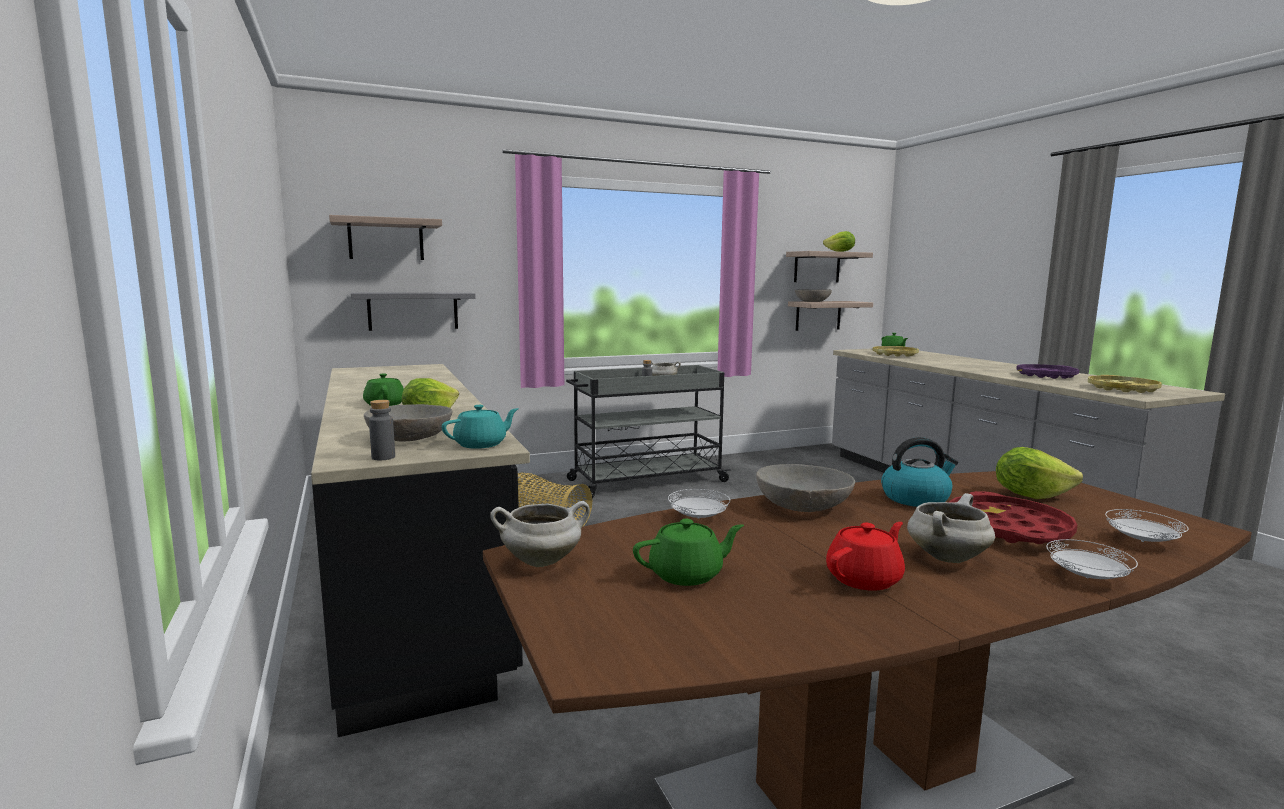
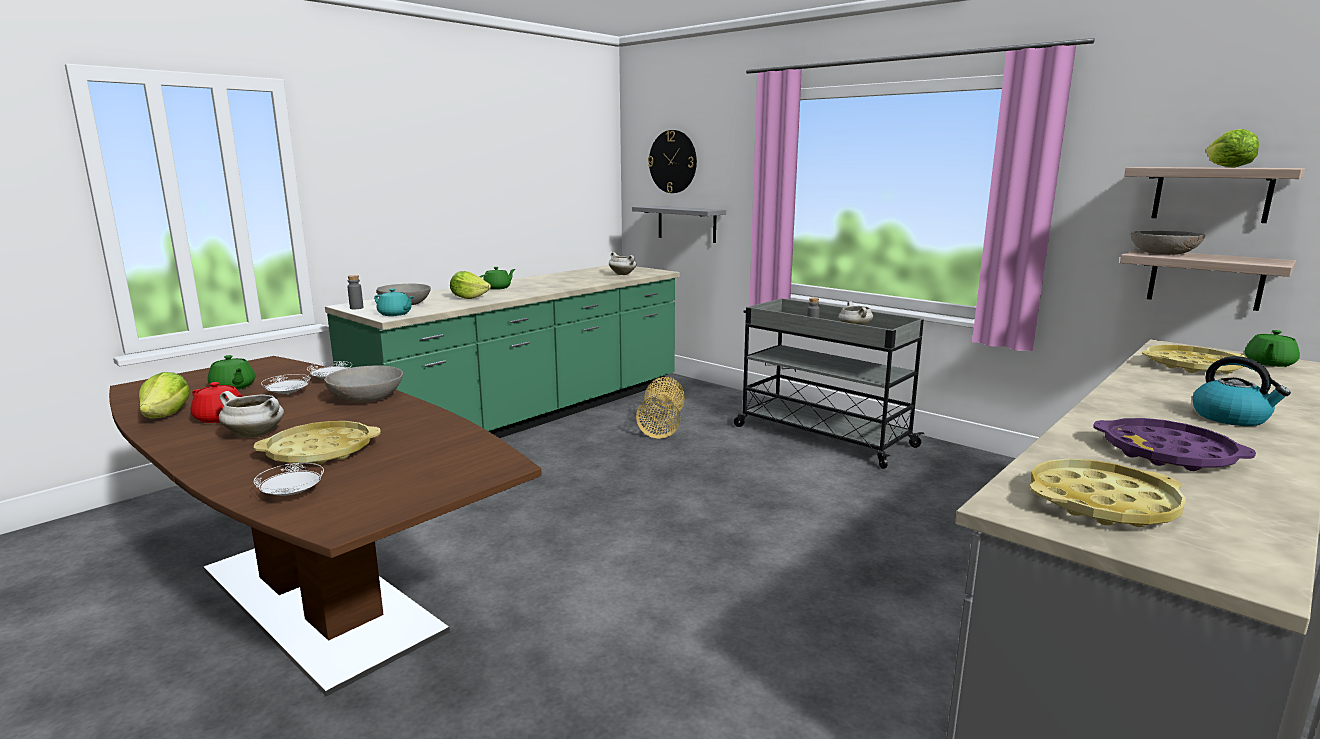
camera: 65 degrees right, 5 degrees up
(386, 240) = (673, 161): shelf -> wall clock
(412, 574) = (531, 415): black counter -> green counter
(542, 561) = (256, 365): white cooking pot -> white cooking pot (623, 274)
(916, 498) = (398, 425): kettle -> kettle (1231, 418)
(1007, 529) = (320, 451): red tray -> yellow tray
(1030, 495) = (426, 461): lettuce -> lettuce (167, 415)
(1087, 578) = (210, 470): white plate -> white plate (287, 394)

